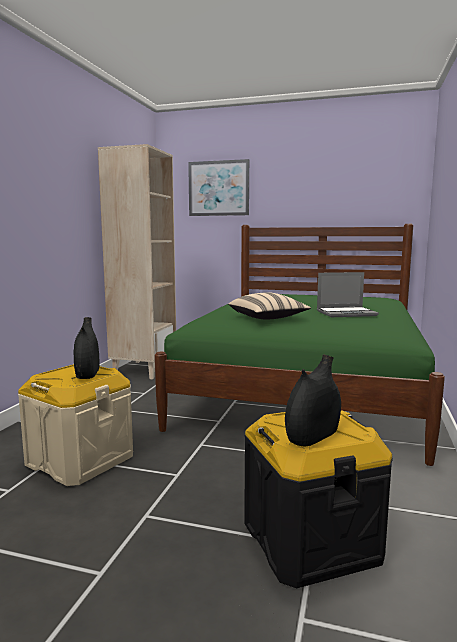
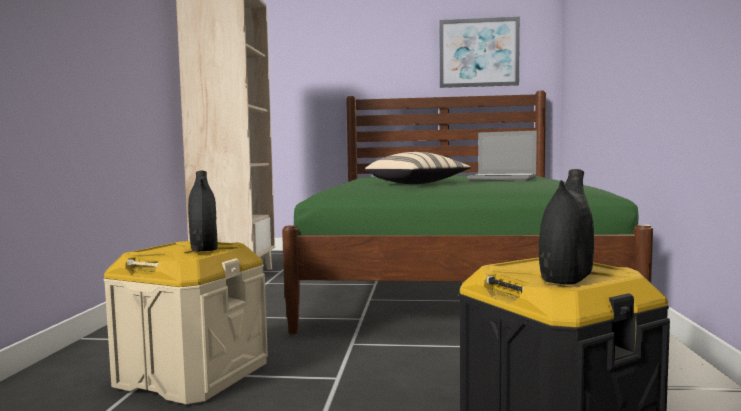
camera: 10 degrees left, 5 degrees down
(218, 188) = (315, 54): picture -> picture (478, 53)
(346, 313) = (503, 179): laptop -> laptop turned 45 degrees clockwise

